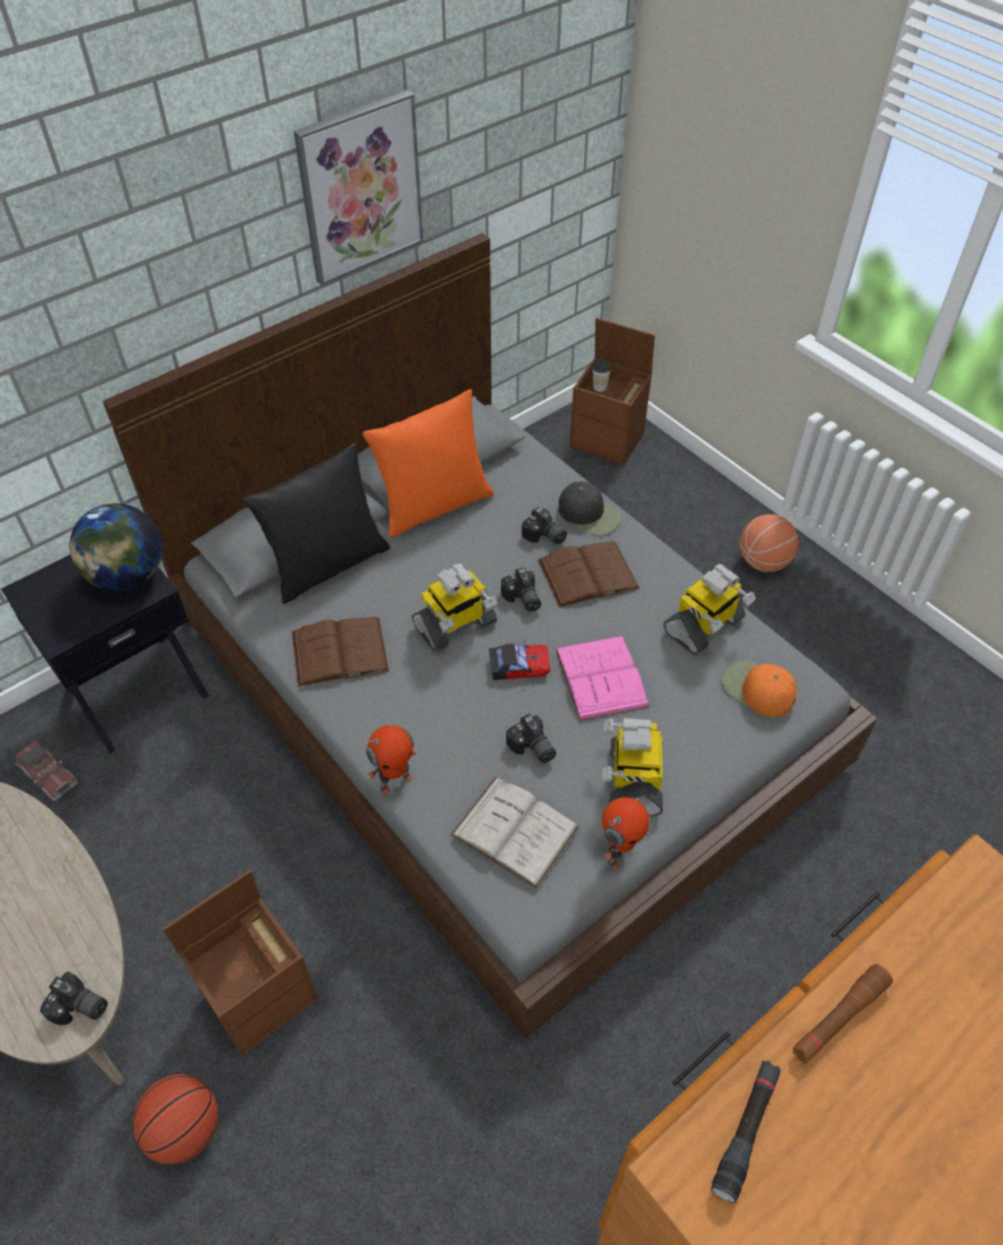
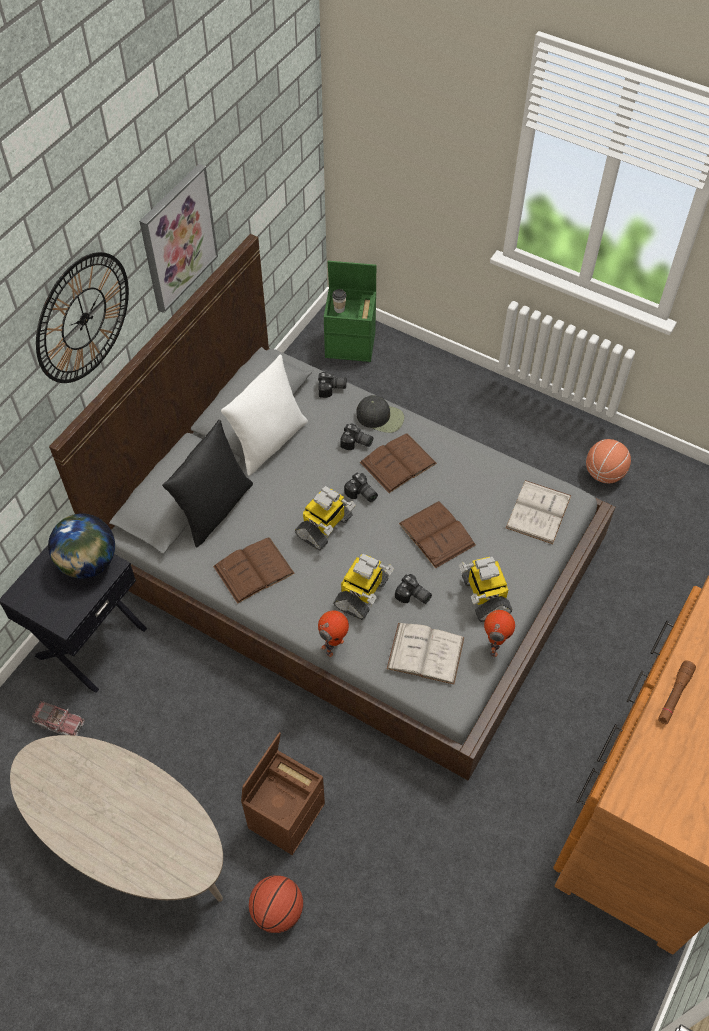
camera: 20 degrees left, 5 degrees up
(79, 1008) = (198, 856): camera -> camera (332, 389)
(181, 238) = (83, 318): none -> wall clock
(434, 506) = (268, 442): orange pillow -> white pillow
(519, 665) = (380, 542): toy car -> none
(601, 677) = (437, 534): pink book -> brown book
(608, 440) = (351, 344): brown storage box -> green storage box
(704, 626) = (489, 478): toy robot -> toy robot (362, 594)
(746, 1131) = (649, 768): black flashlight -> none
(757, 689) = (538, 512): orange cap -> white book
(763, 562) = (496, 411): basketball -> basketball (604, 474)

